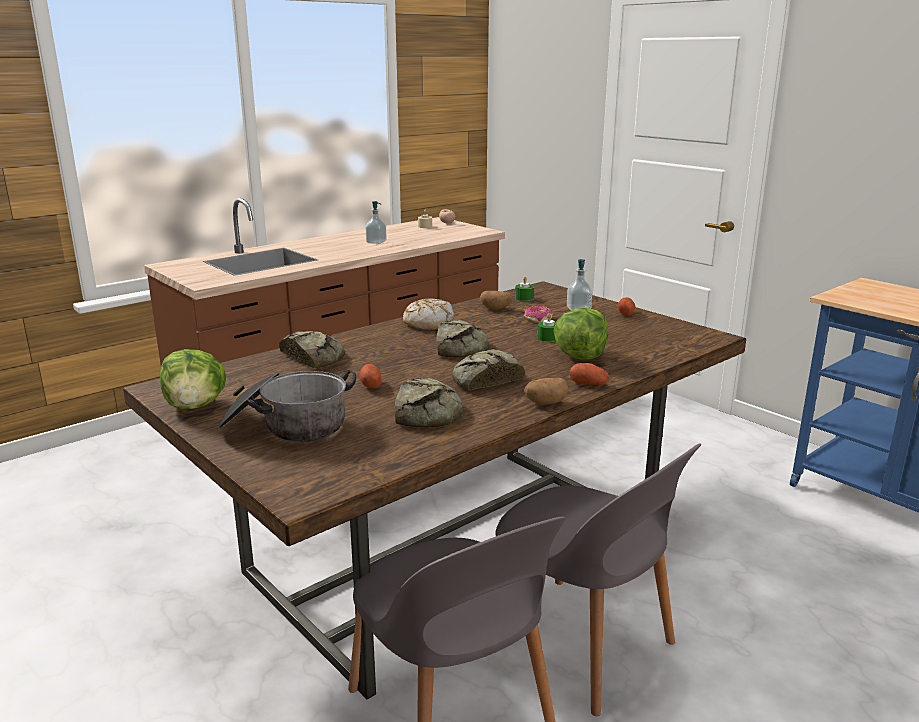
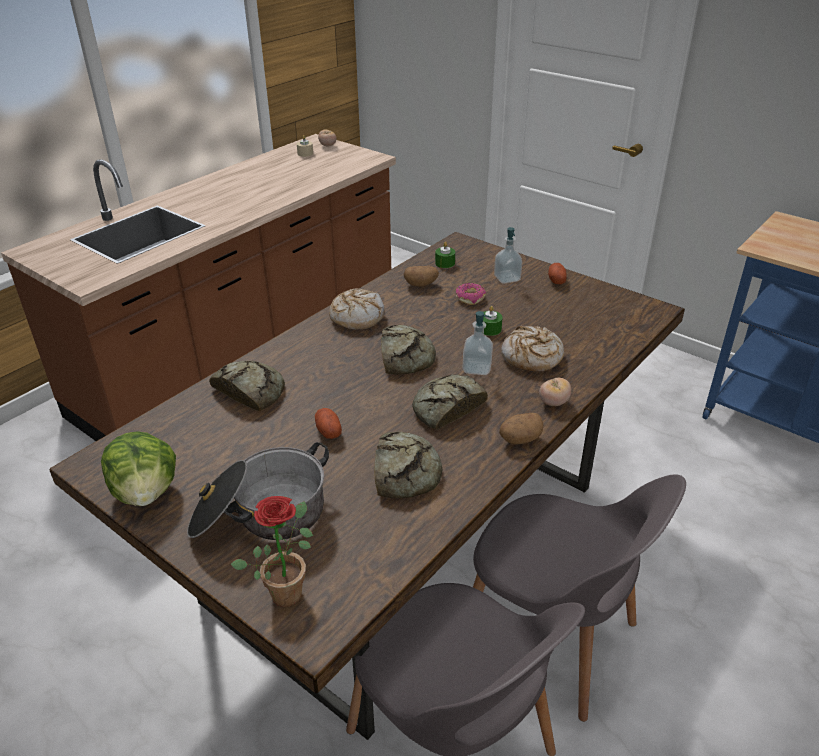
camera: 10 degrees left, 15 degrees up
(289, 470) = (288, 589): none -> potted plant
(376, 242) = (260, 187): soap dispenser -> soap dispenser (476, 368)
(580, 356) = (531, 357): lettuce -> bread
(588, 384) = (553, 402): potato -> tomato

